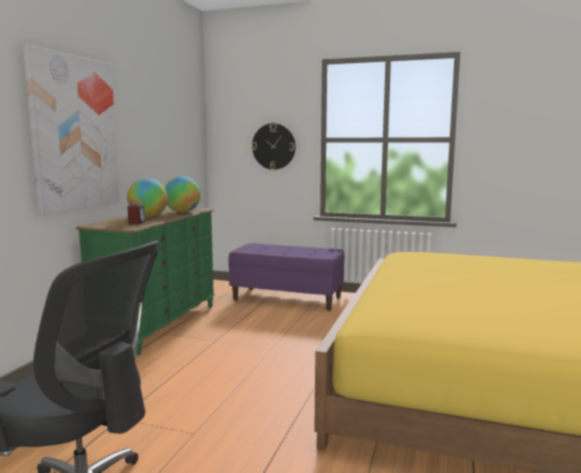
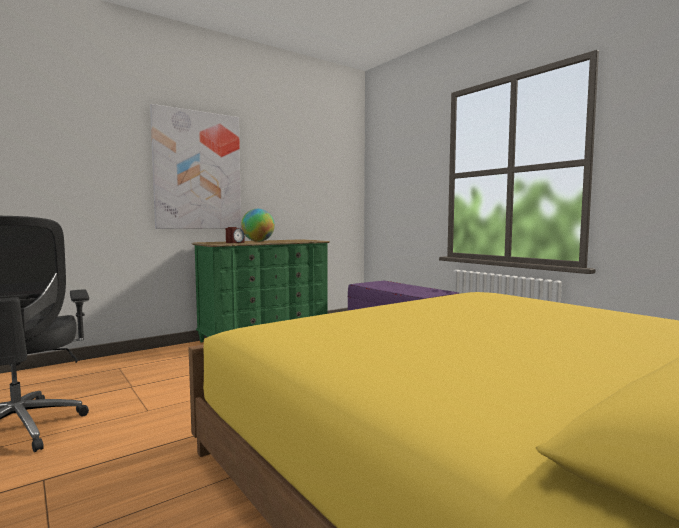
camera: 35 degrees right, 5 degrees down
(182, 212) = (295, 241): globe -> none
(273, 146) = (411, 186): wall clock -> none

